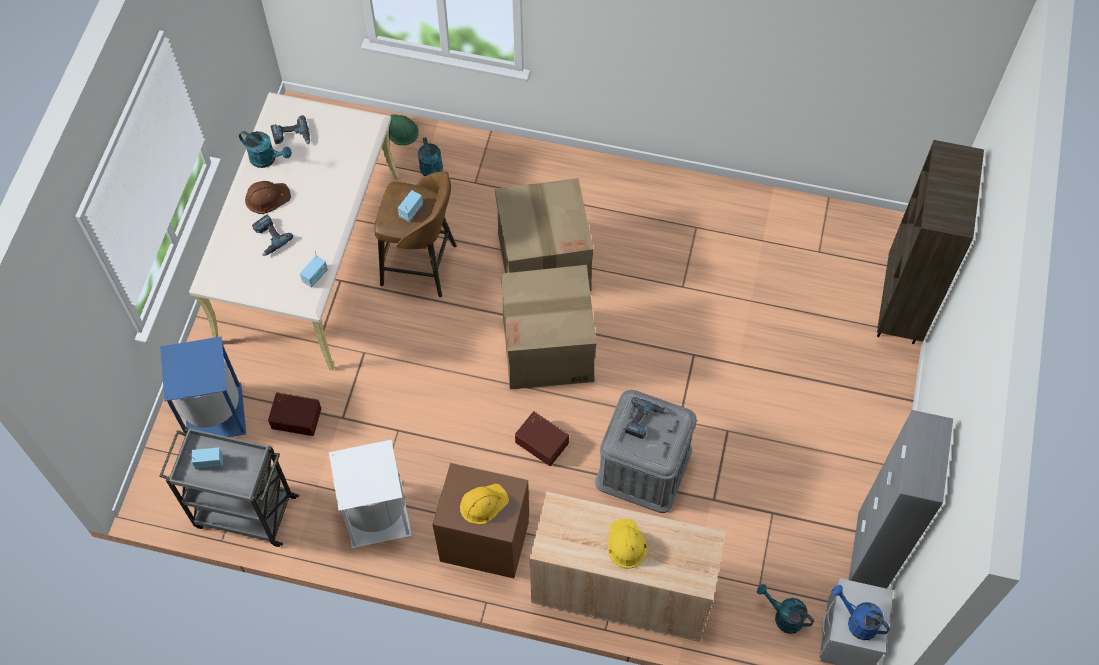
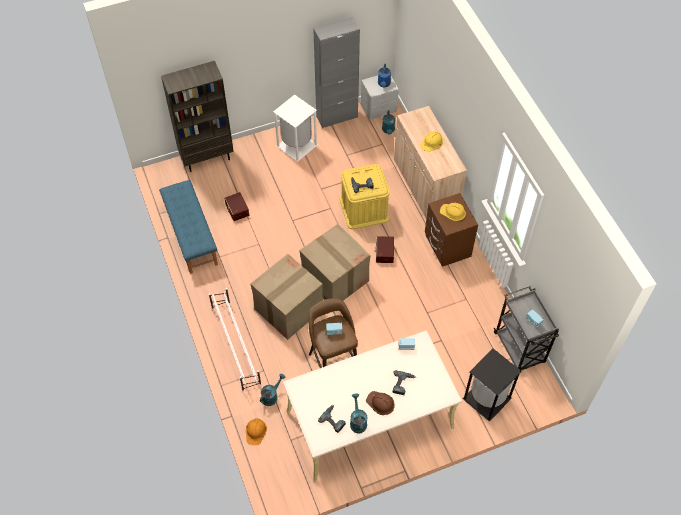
camera: 125 degrees left, 5 degrees down
(213, 412) = (487, 399): blue trash can -> black trash can
(296, 417) = (457, 360): brown storage box -> brown storage box (236, 210)
(377, 513) = (472, 294): white trash can -> white trash can (296, 145)
(400, 130) = (255, 431): green hard hat -> orange hard hat
(537, 173) = (236, 345): none -> white shoe rack
(643, 467) = (364, 209): grey storage box -> yellow storage box
(759, 212) = (191, 235): none -> blue bench

